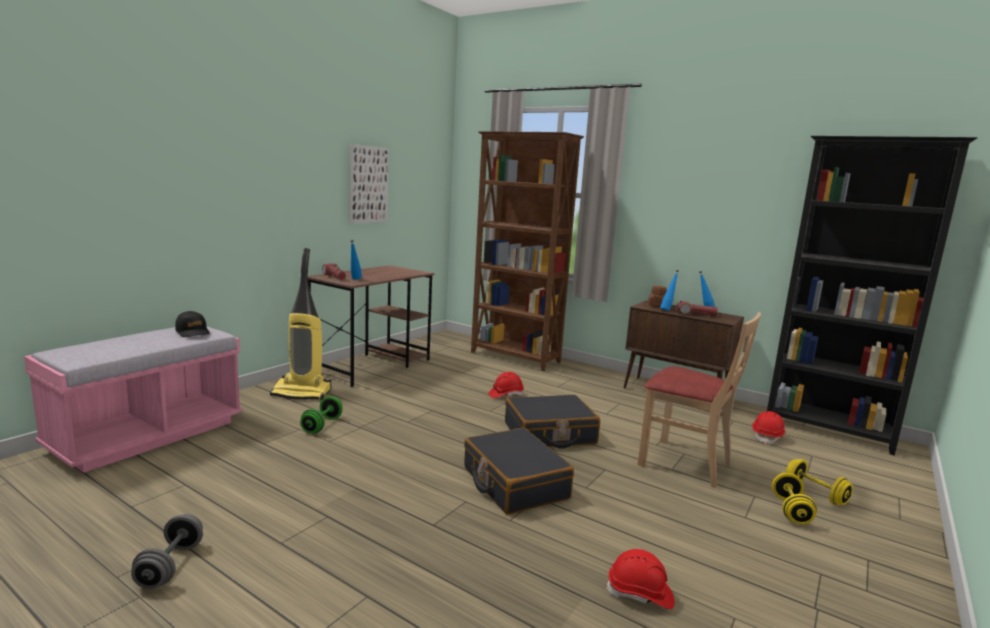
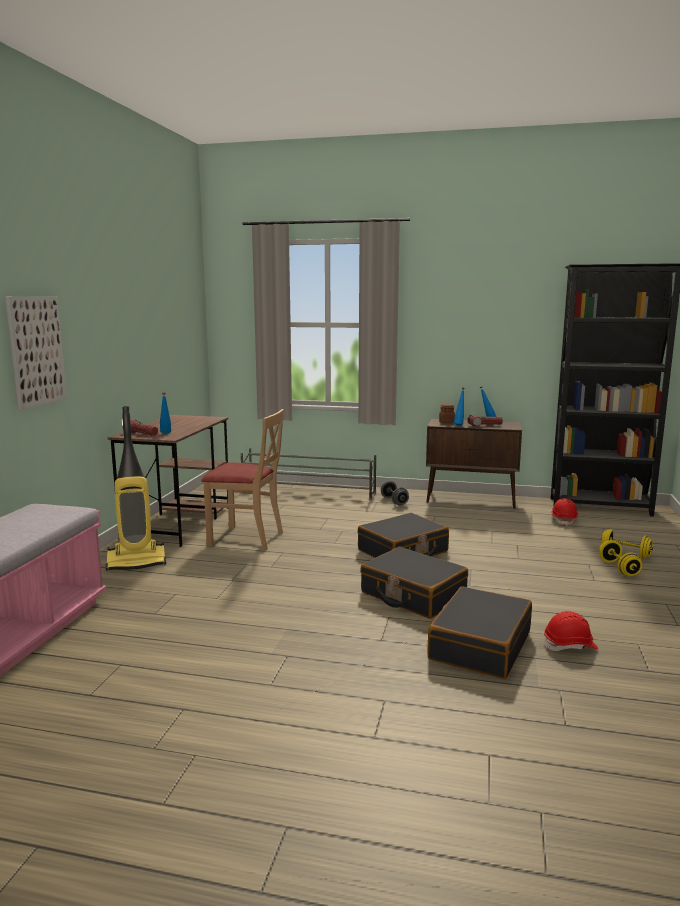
camera: 20 degrees left, 0 degrees up
(170, 566) = (193, 727): grey dumbbell -> grey dumbbell (394, 501)
(193, 332) = (50, 512): black cap -> none
(322, 425) = (193, 586): green dumbbell -> none
(368, 184) = (146, 330): picture -> picture (36, 351)
(505, 395) = (334, 526): red hard hat -> none
(515, 357) = (309, 492): brown bookcase -> grey shoe rack
(531, 561) = (479, 645): none -> black suitcase
(685, 463) = (524, 552): beige chair -> beige chair (246, 538)

